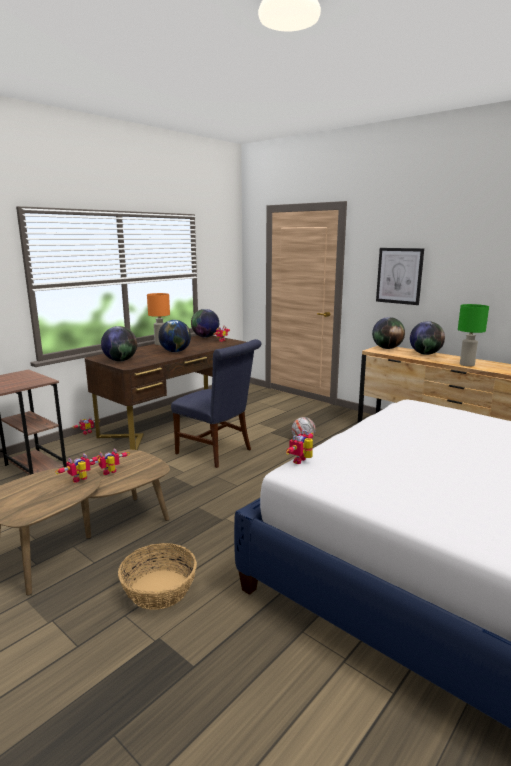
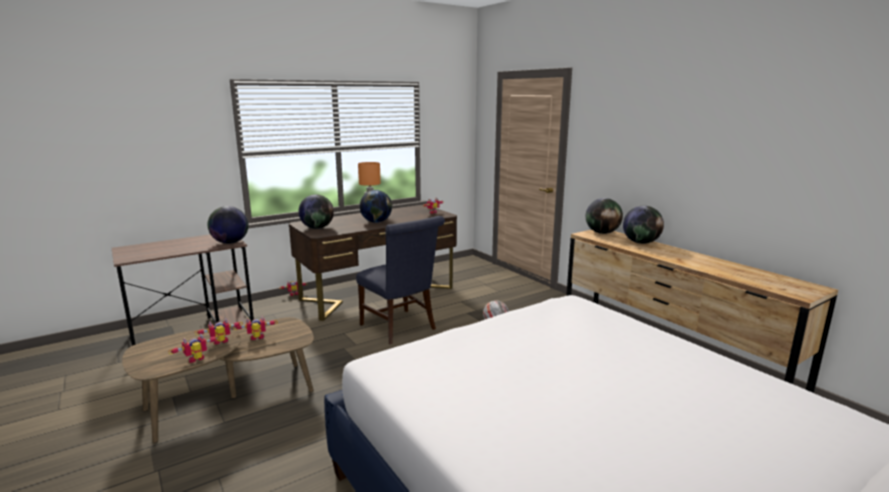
camera: 15 degrees right, 0 degrees up
(158, 589) = (262, 459): basket -> none
(205, 337) = (421, 207): globe -> globe (230, 243)
(302, 461) = (390, 353): toy robot -> toy robot (197, 360)
(399, 276) = (621, 152): picture -> none
(467, 365) = (679, 260): green table lamp -> none

